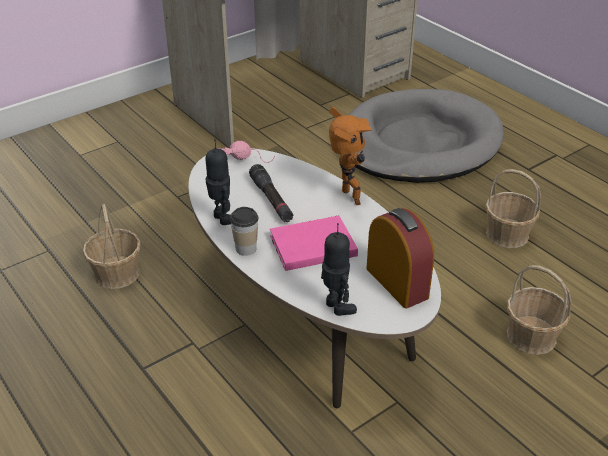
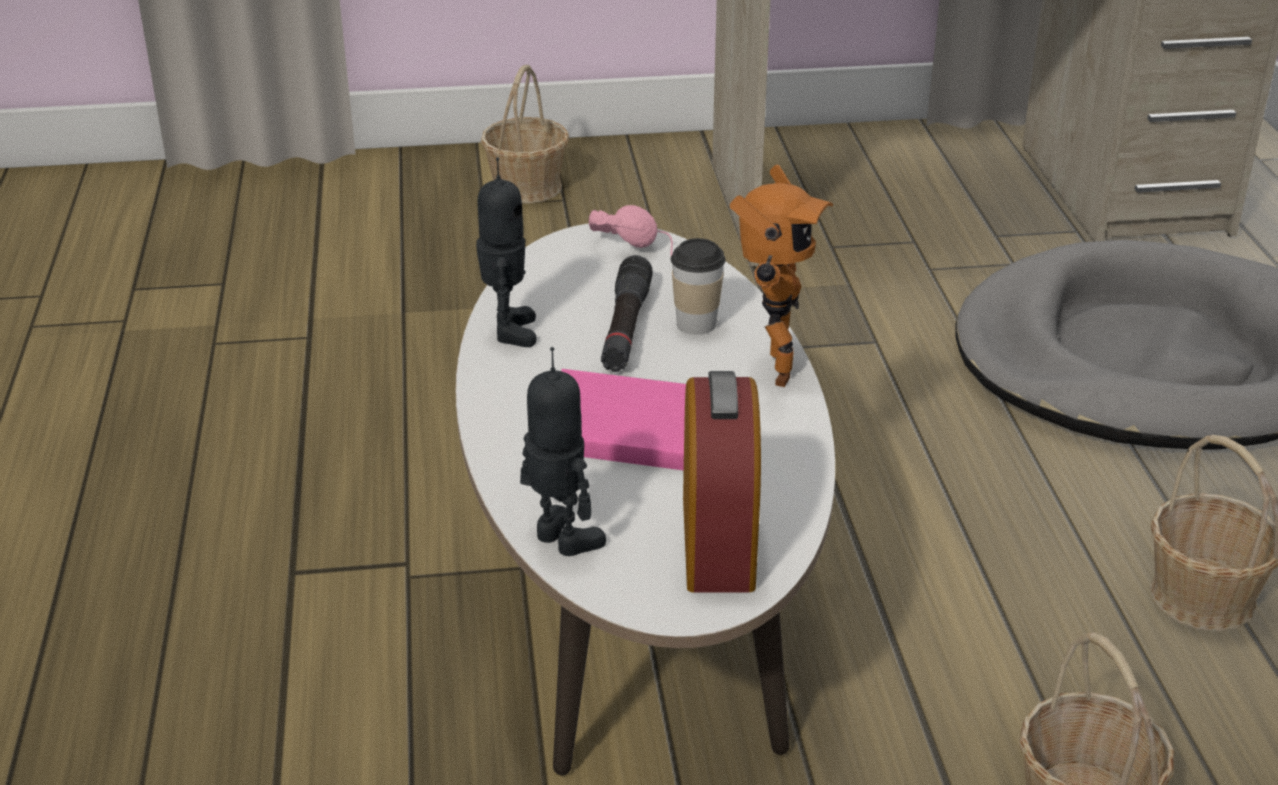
camera: 30 degrees right, 5 degrees down
(117, 273) = (381, 408): basket -> basket (527, 187)
(246, 248) = (500, 391): cup -> cup (696, 324)
(336, 307) = (561, 541): toy robot -> toy robot turned 45 degrees counterclockwise

